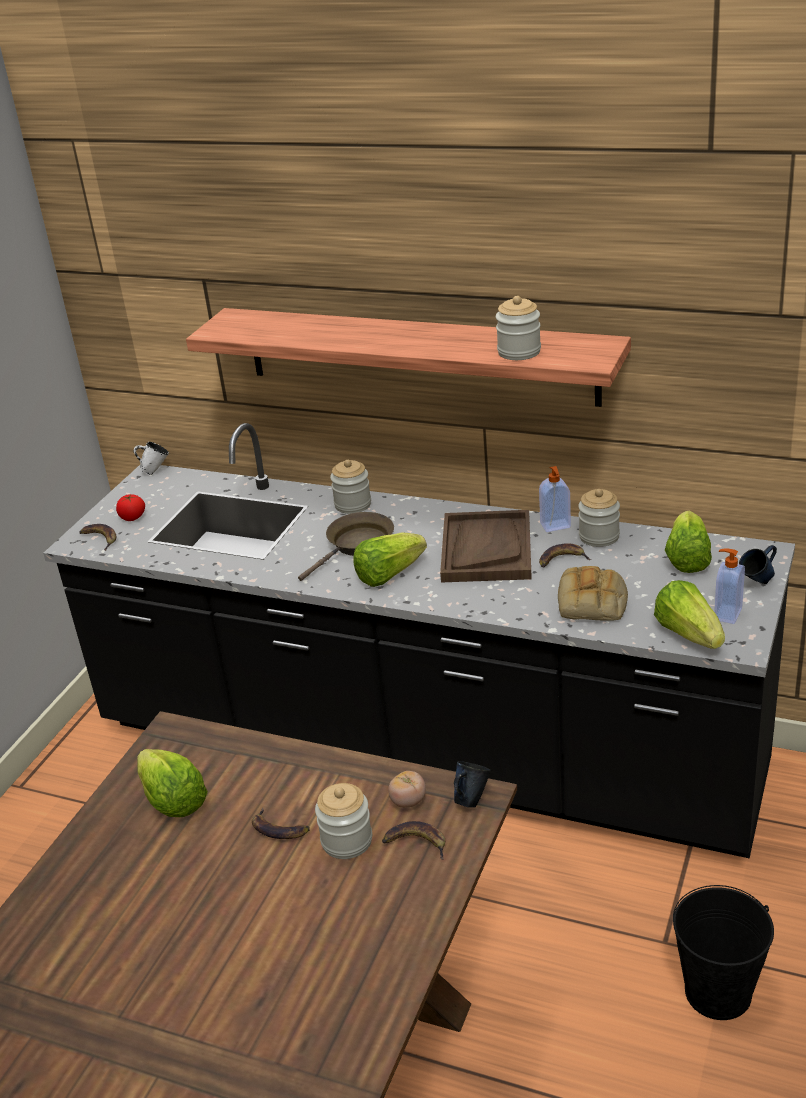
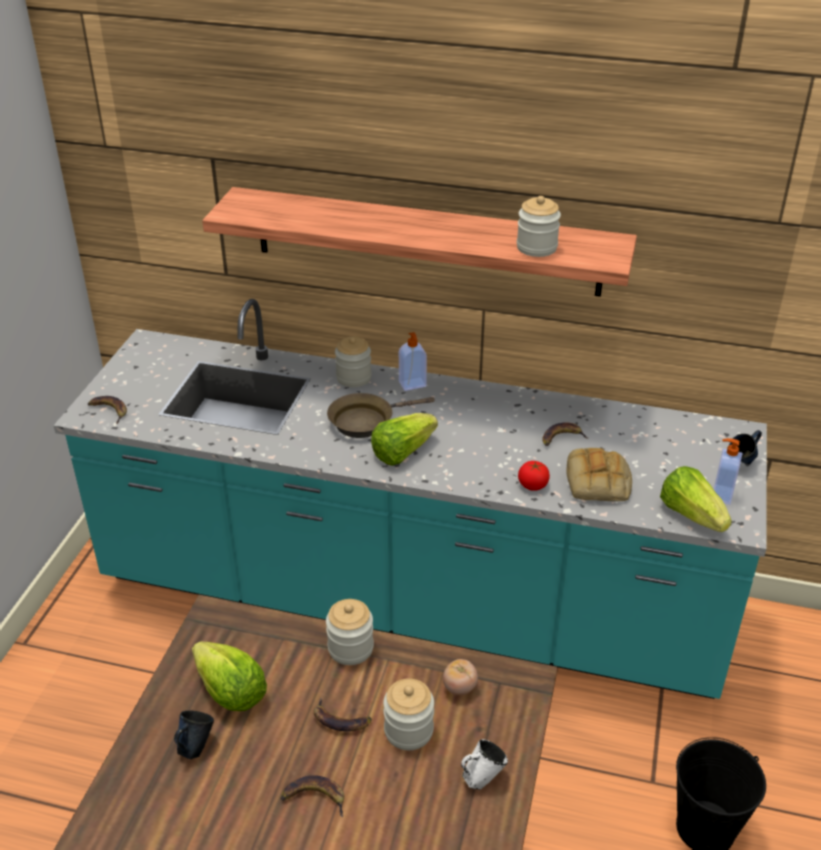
camera: 10 degrees left, 5 degrees up
(132, 517) = (138, 388): tomato -> tomato (532, 485)
(155, 471) = (152, 338): white mug -> white mug (482, 778)
(357, 545) = (366, 421): brown frying pan -> brown frying pan turned 150 degrees counterclockwise
(415, 843) = (474, 731): banana -> banana (314, 797)
(424, 750) = (410, 599): black counter -> turquoise counter
(470, 799) = (518, 684): blue mug -> blue mug (195, 747)
(486, 549) = (489, 426): brown tray -> none
(555, 526) = (549, 403): soap dispenser -> soap dispenser (412, 385)
(599, 536) = (591, 414): jar -> jar (350, 648)
(687, 558) = (675, 437): lettuce -> none

